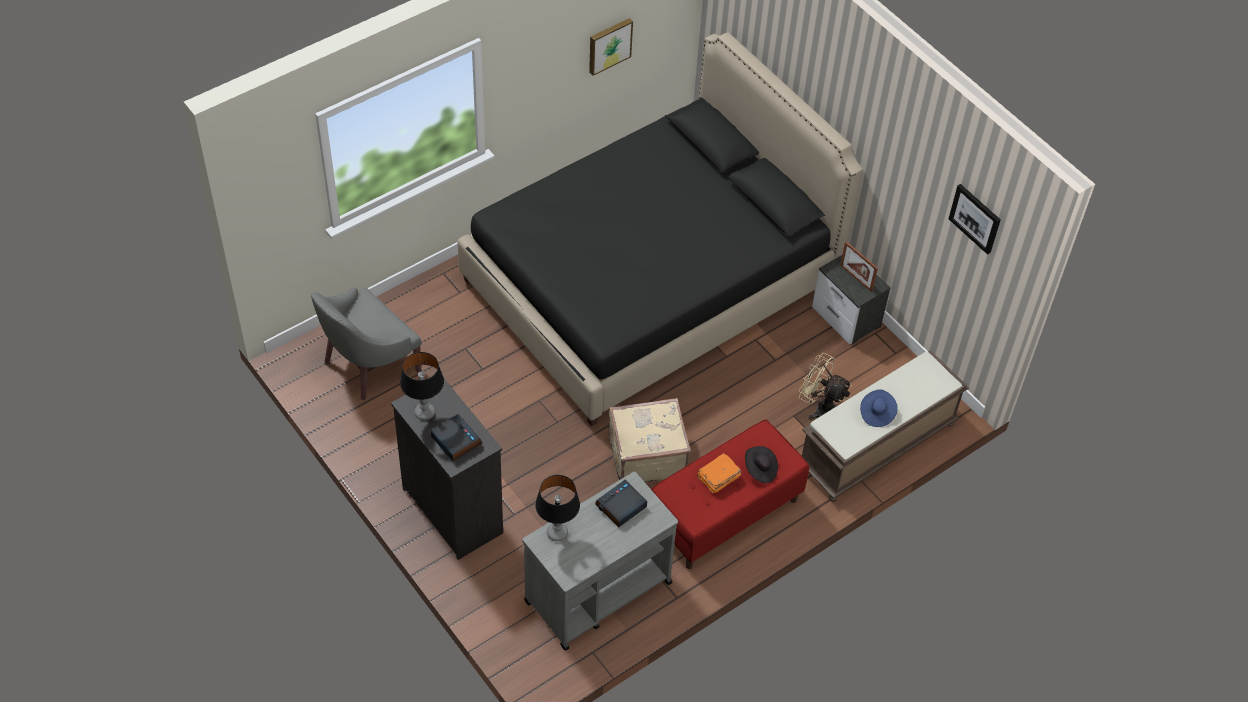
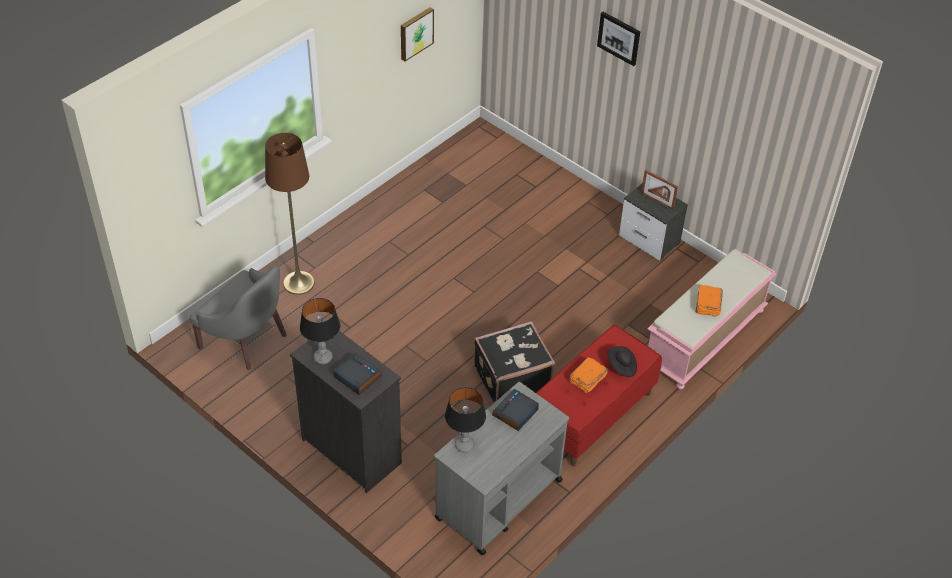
camera: 10 degrees left, 5 degrees down
(368, 364) = (246, 339): grey armchair -> grey armchair turned 90 degrees counterclockwise
(438, 307) = (298, 283): none -> brown floor lamp
(646, 455) = (511, 377): beige suitcase -> black suitcase
(650, 283) = (477, 236): black bed -> none
(820, 408) = (649, 315): beige fan -> none
(876, 413) = (707, 305): blue hat -> orange book
(876, 446) = (704, 338): brown bench -> pink bench
(975, 218) = (769, 119): picture -> picture (619, 38)

